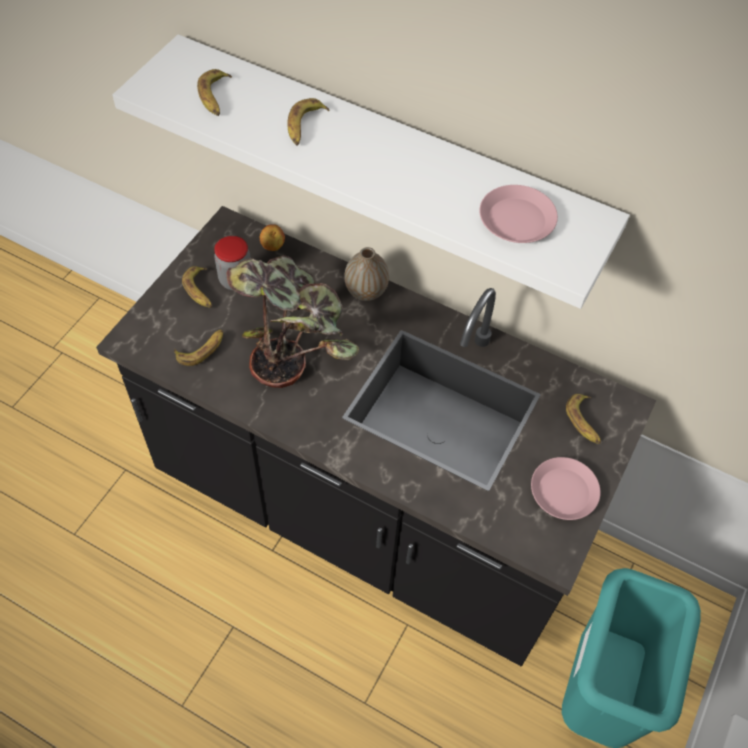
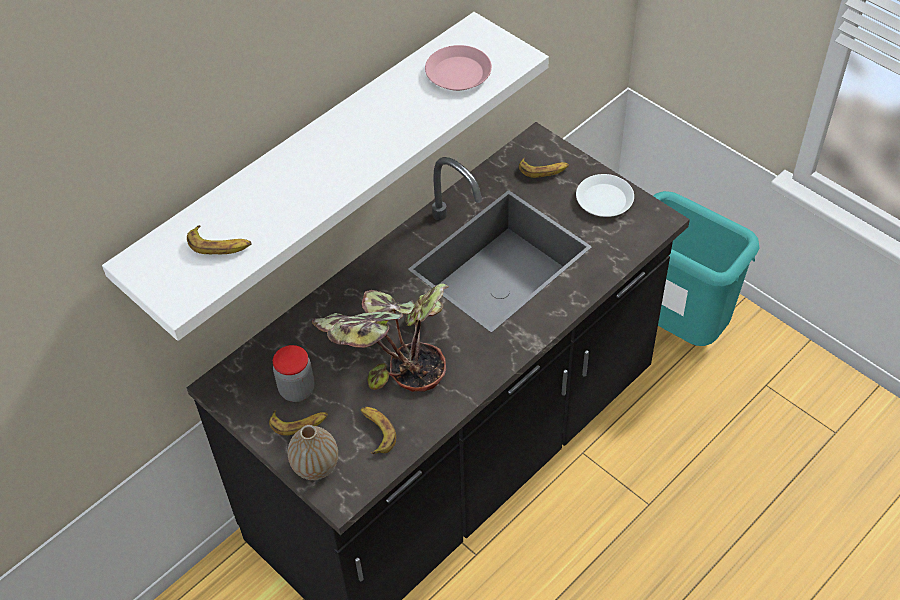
camera: 70 degrees left, 5 degrees down
(273, 247) = (265, 351): apple -> none
(304, 126) = (291, 185): banana -> none
(366, 291) = (352, 285): vase -> vase (316, 467)
(564, 492) = (604, 200): pink plate -> white plate

